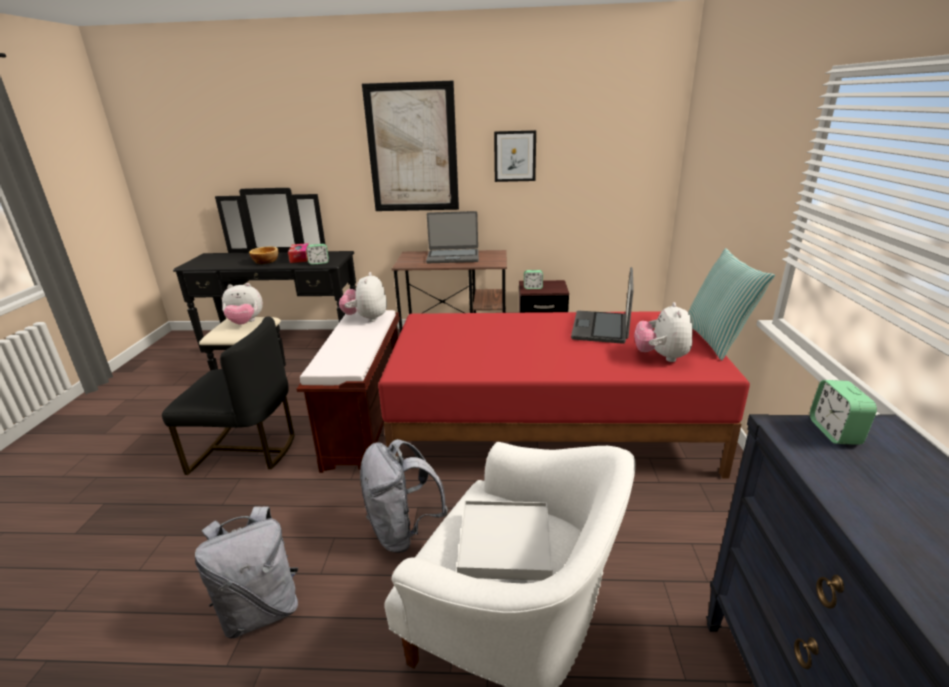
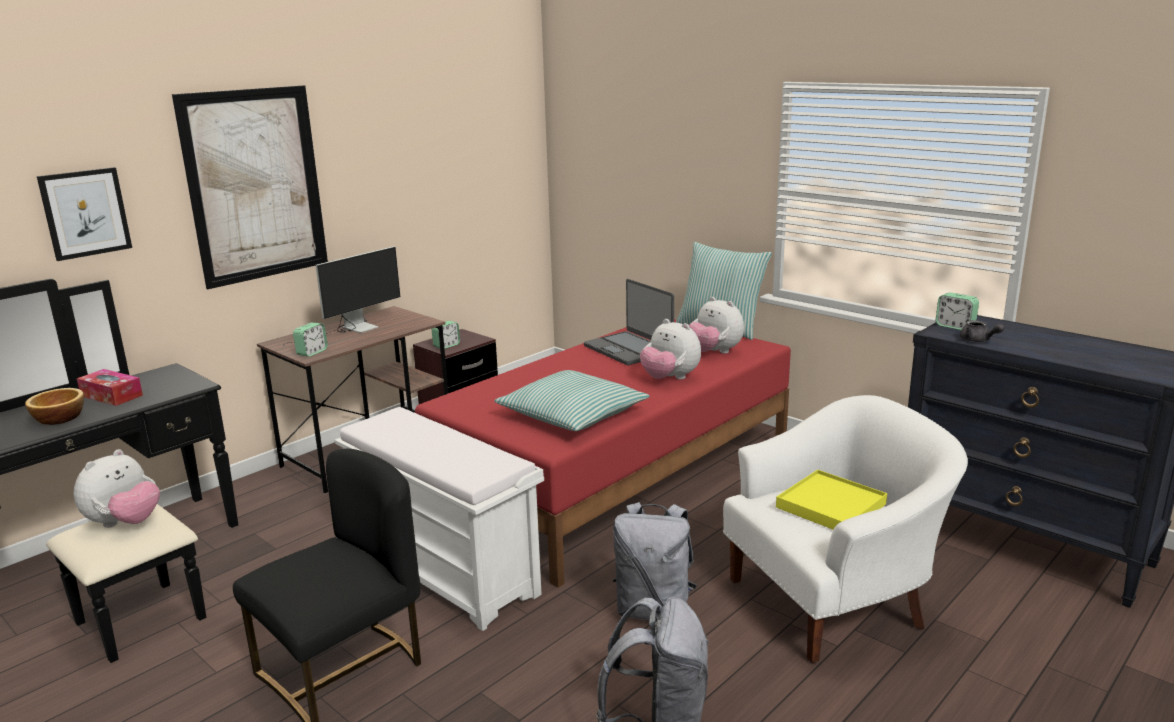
camera: 50 degrees left, 5 degrees down
(319, 262) = (171, 390): alarm clock -> alarm clock (312, 352)
(366, 318) = (392, 424): plush toy -> plush toy (670, 378)
(366, 427) = (446, 572): brown bench -> white bench
(453, 257) = (351, 330): laptop -> monitor
(459, 357) = (572, 415): none -> pillow
(504, 543) = (831, 506): white tray -> yellow tray
(515, 156) = (388, 179): picture -> picture (85, 213)
(818, 464) = (978, 340): none -> grey teapot

